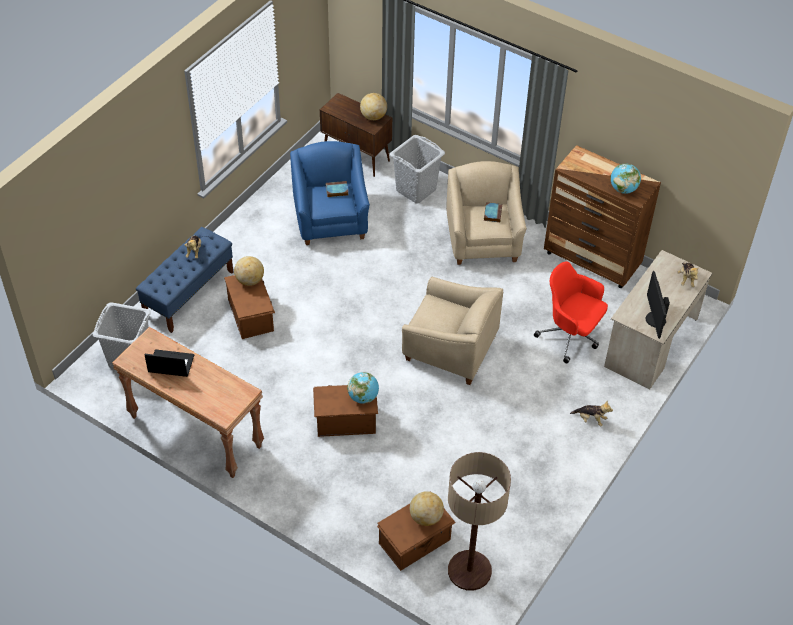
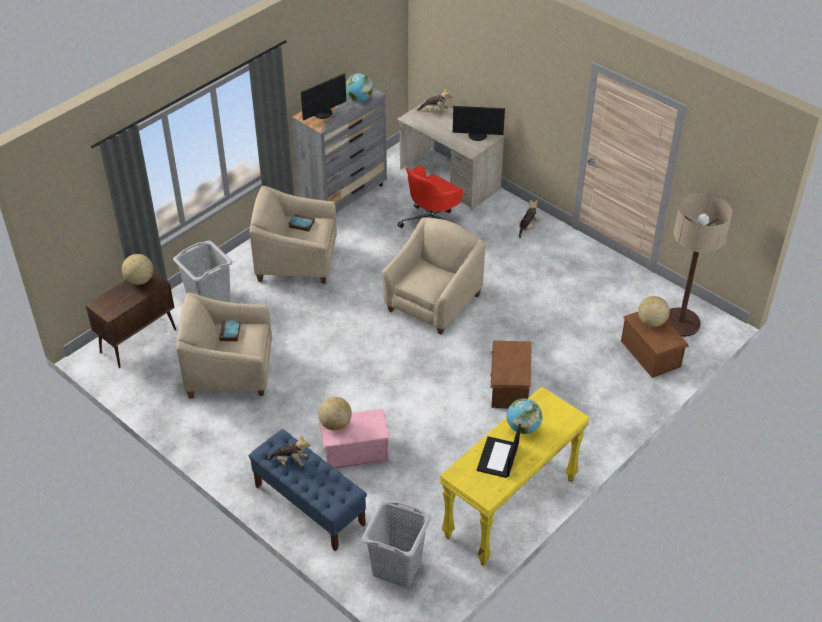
camera: 80 degrees left, 5 degrees down
(195, 432) = (510, 509): brown console table -> yellow console table
(251, 315) = (354, 450): brown storage box -> pink storage box
(331, 219) = (230, 371): blue armchair -> beige armchair
(363, 397) = (511, 349): globe -> globe (523, 427)
(588, 166) = (323, 113): none -> monitor
(592, 260) = (344, 196): brown dresser -> grey dresser

